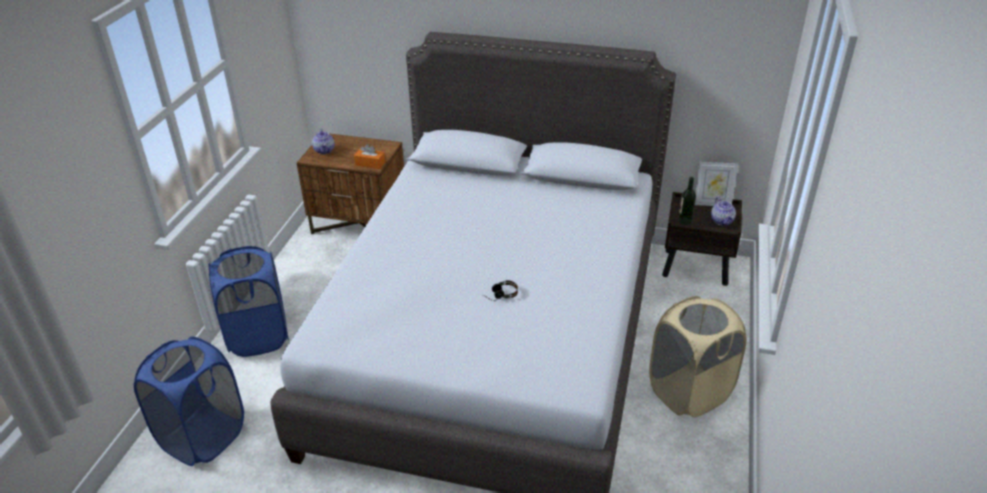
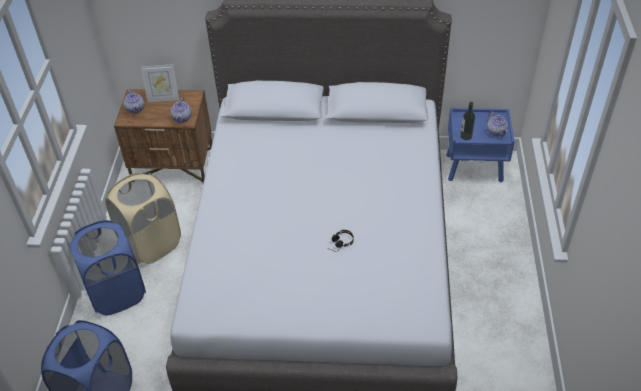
camera: 10 degrees left, 10 degrees up
(370, 163) = (182, 118): orange tissue box -> teapot
(689, 392) = (491, 286): beige laundry basket -> beige laundry basket (151, 244)
(696, 267) = (474, 168): brown nightstand -> blue nightstand
(712, 203) = (484, 115): picture frame -> picture frame (163, 99)

